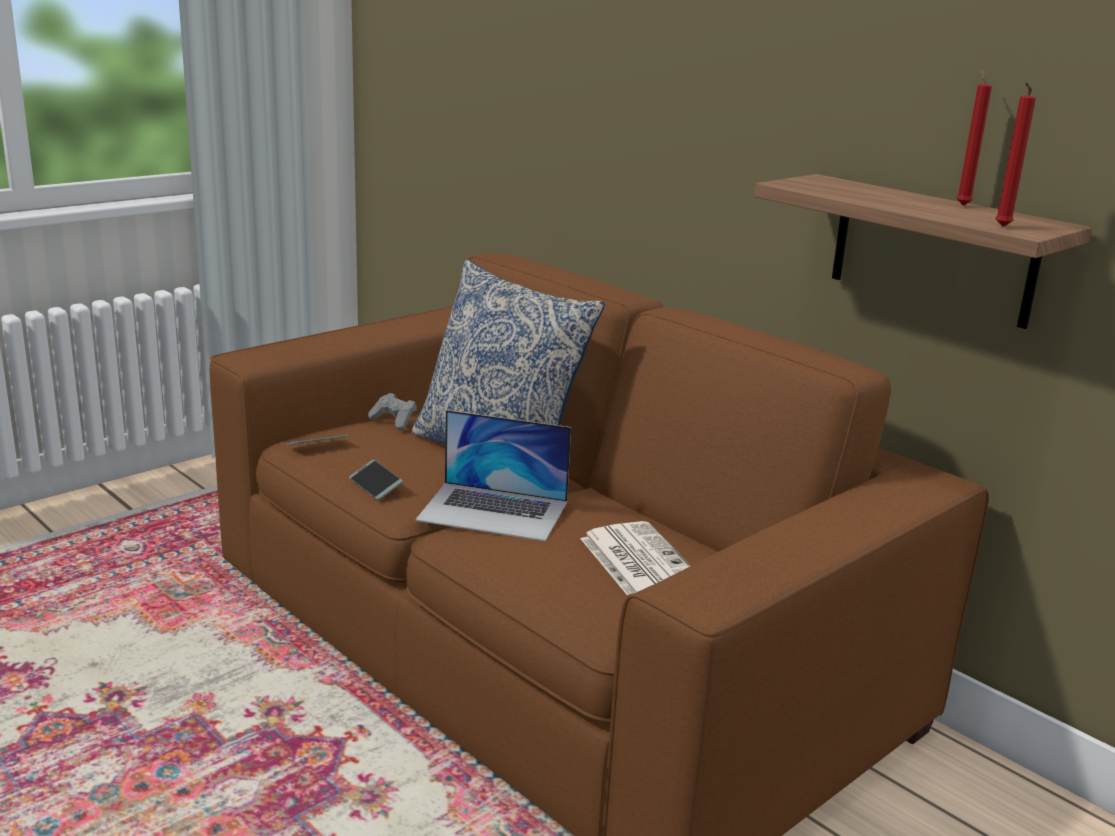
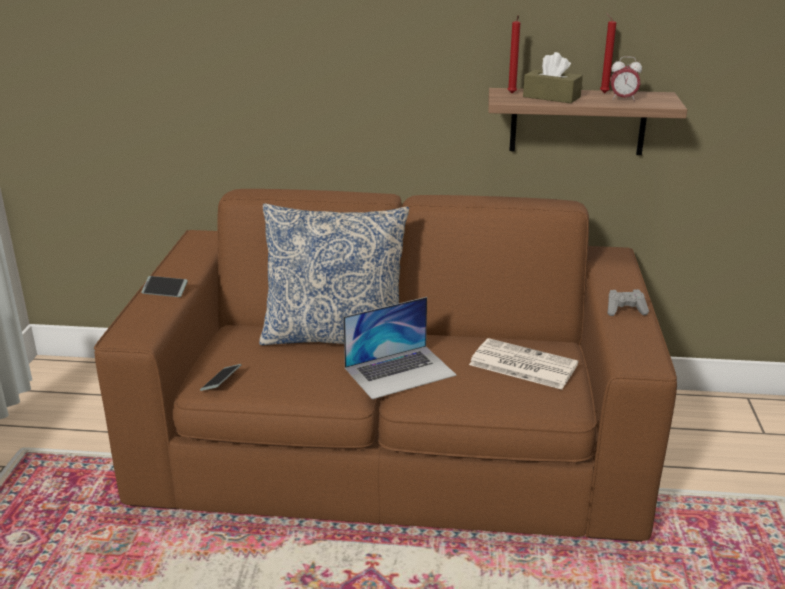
camera: 40 degrees left, 5 degrees up
(375, 486) = (309, 390): phone -> phone (165, 291)
(394, 421) = (233, 341): grey game controller -> grey game controller (625, 311)
(865, 194) = (551, 97): none -> brown tissue box
(967, 214) = (623, 99): none -> alarm clock
(1001, 227) = (655, 104): red candle -> red candle (512, 94)

